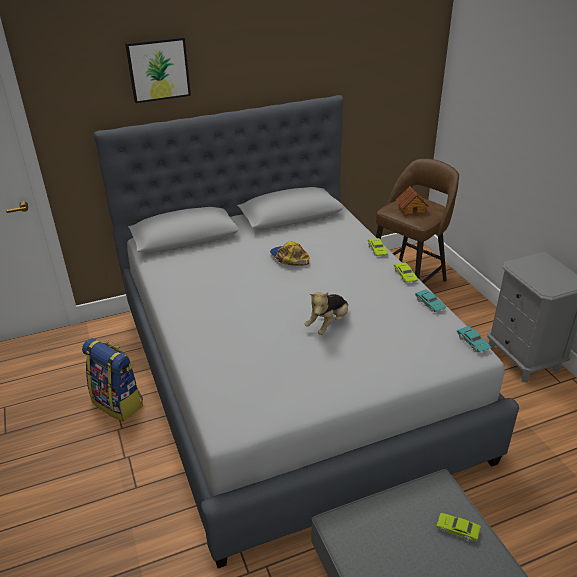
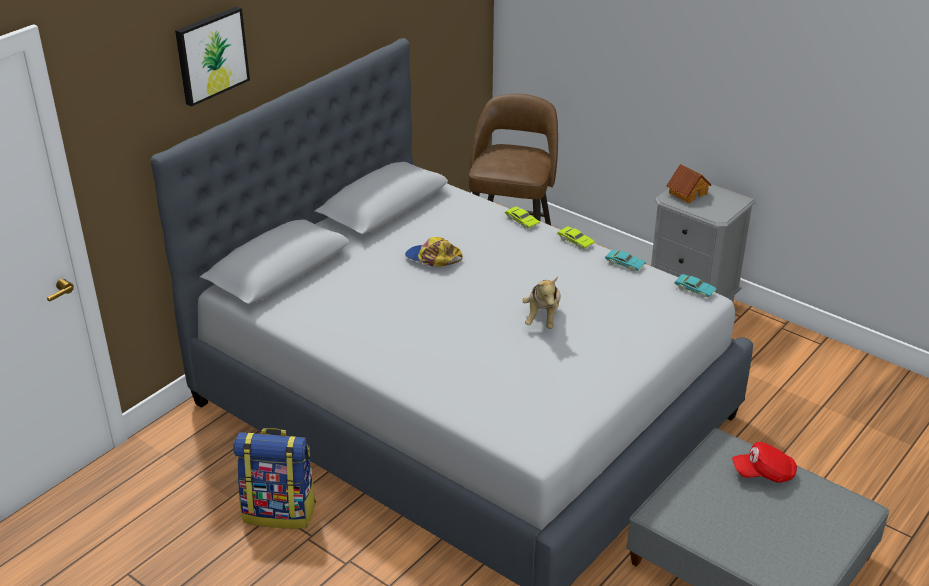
camera: 30 degrees left, 0 degrees up
(411, 208) = (509, 161): toy house -> toy house (687, 193)
(457, 529) = (763, 473): green toy car -> red cap

